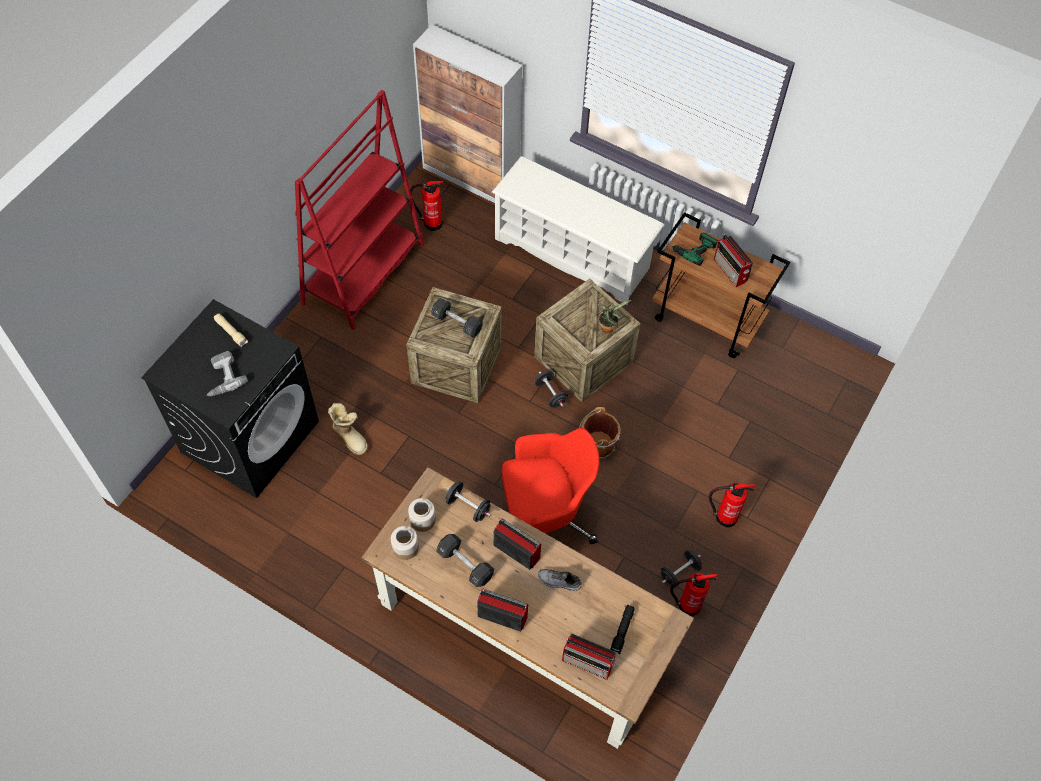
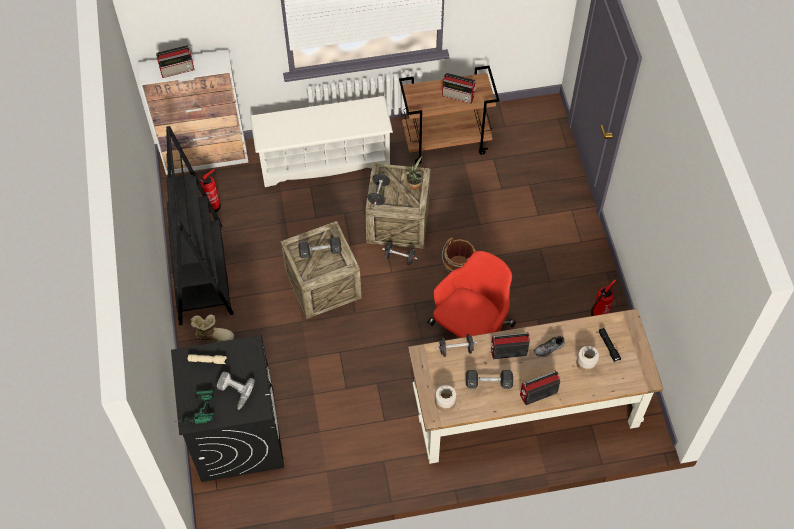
camera: 40 degrees left, 0 degrees up
(350, 436) = (303, 382): boot -> boot (213, 335)
(364, 274) = (201, 274): red bookcase -> black bookcase
(422, 520) = (438, 378): jar -> jar (586, 363)
(588, 663) = (609, 379): radio -> radio (178, 70)
(679, 573) = (576, 303): black dumbbell -> black dumbbell (378, 194)
(690, 247) = (421, 98): power drill -> power drill (194, 409)
(724, 517) = (569, 251): fire extinguisher -> none

